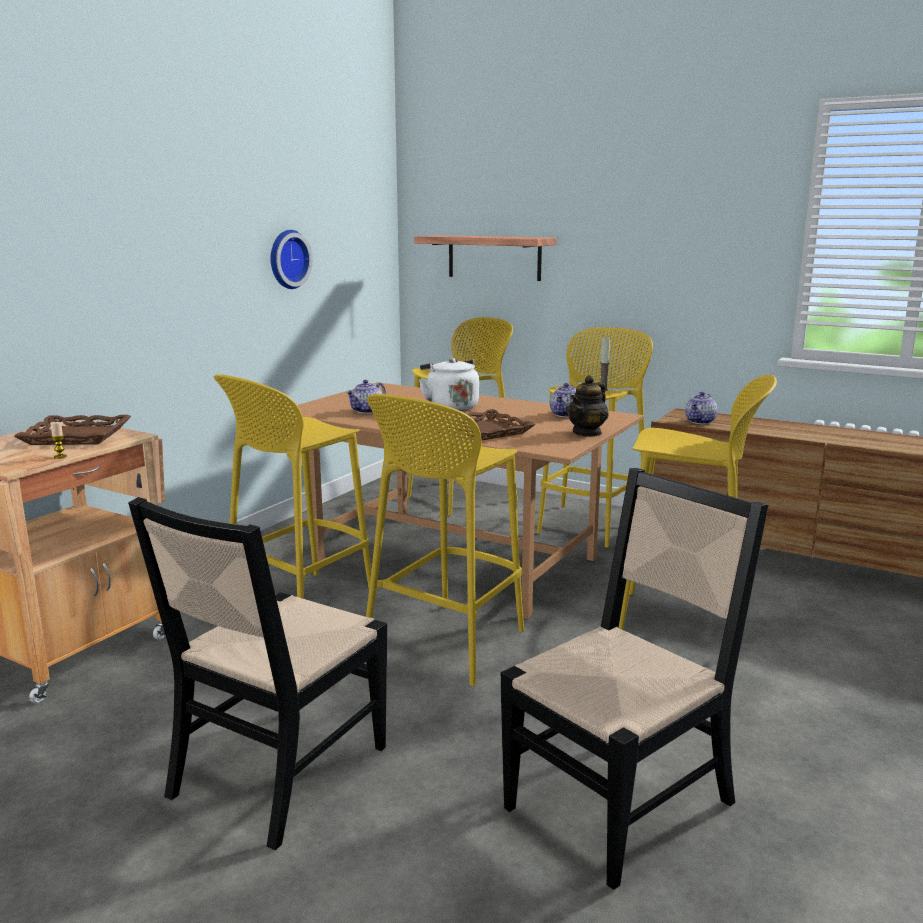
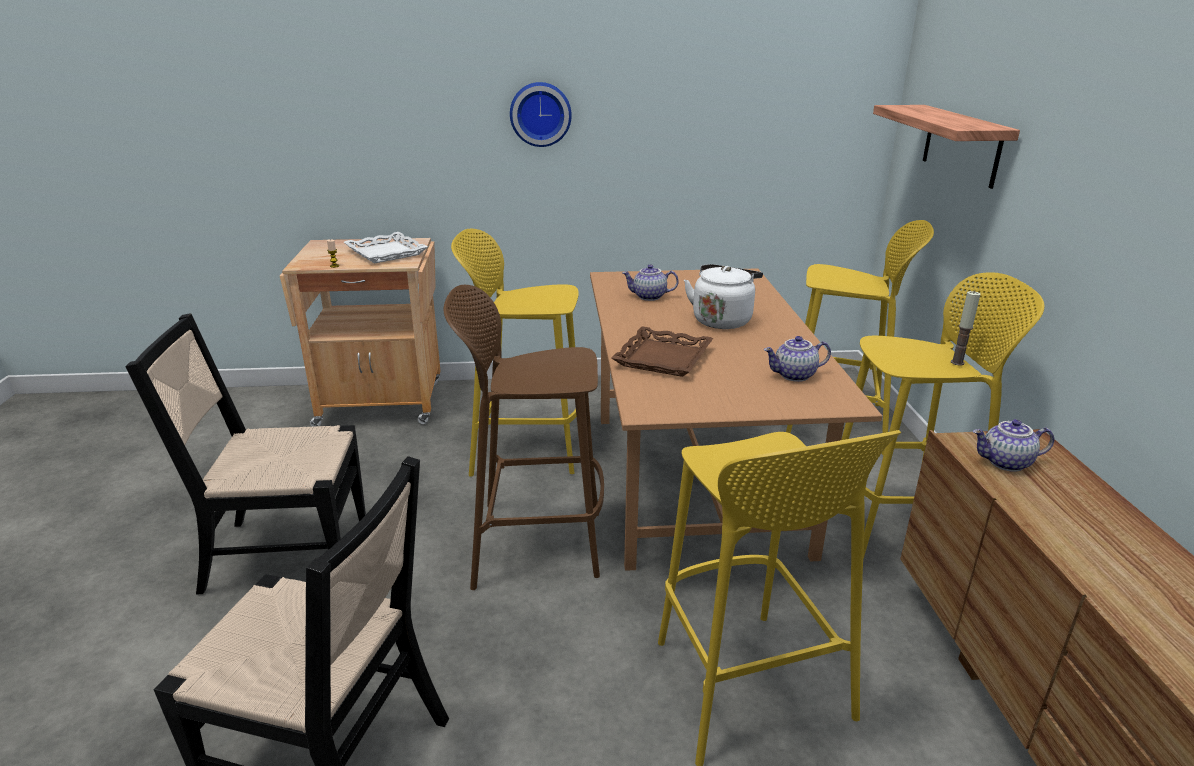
camera: 55 degrees right, 10 degrees up
(77, 436) = (387, 253): brown tray -> white tray
(287, 259) = (697, 120): wall clock -> wall clock (540, 114)
(448, 642) = (534, 544): yellow stool -> brown stool
(587, 433) = (738, 406): teapot -> none

